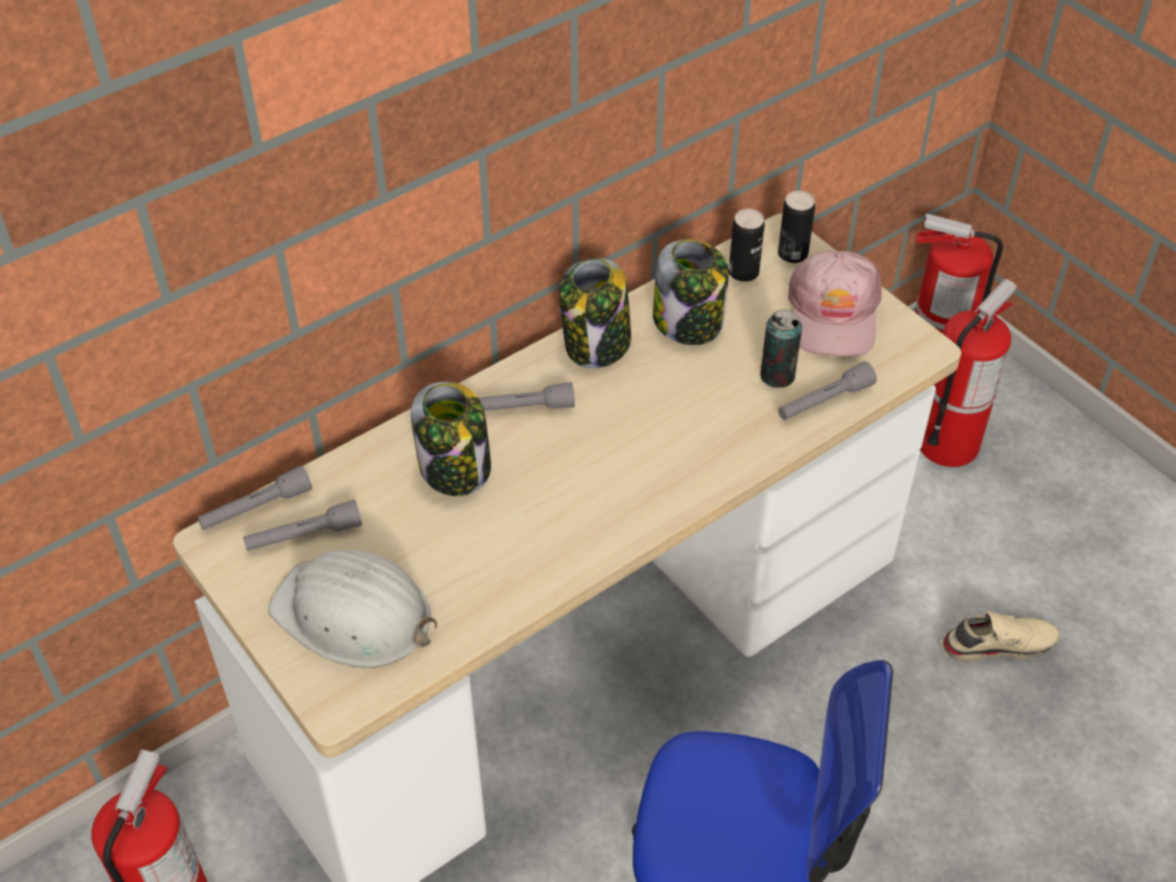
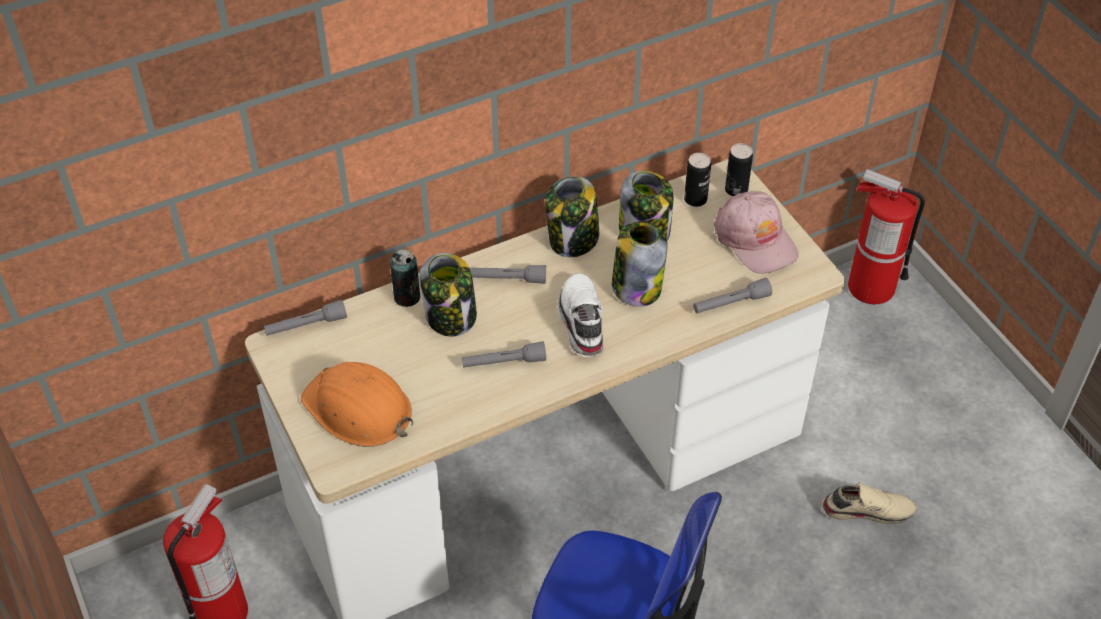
camera: 10 degrees right, 0 degrees up
(303, 536) = (335, 349): grey flashlight -> grey flashlight (504, 362)
(354, 615) = (358, 409): white hard hat -> orange hard hat
(632, 451) = (580, 321): none -> white shoe
(695, 395) = (636, 286): none -> jar
(777, 376) = (700, 280): can -> can (407, 297)
(834, 314) = (755, 239): pink cap -> pink cap turned 45 degrees counterclockwise
(948, 443) = (867, 351): fire extinguisher -> none

